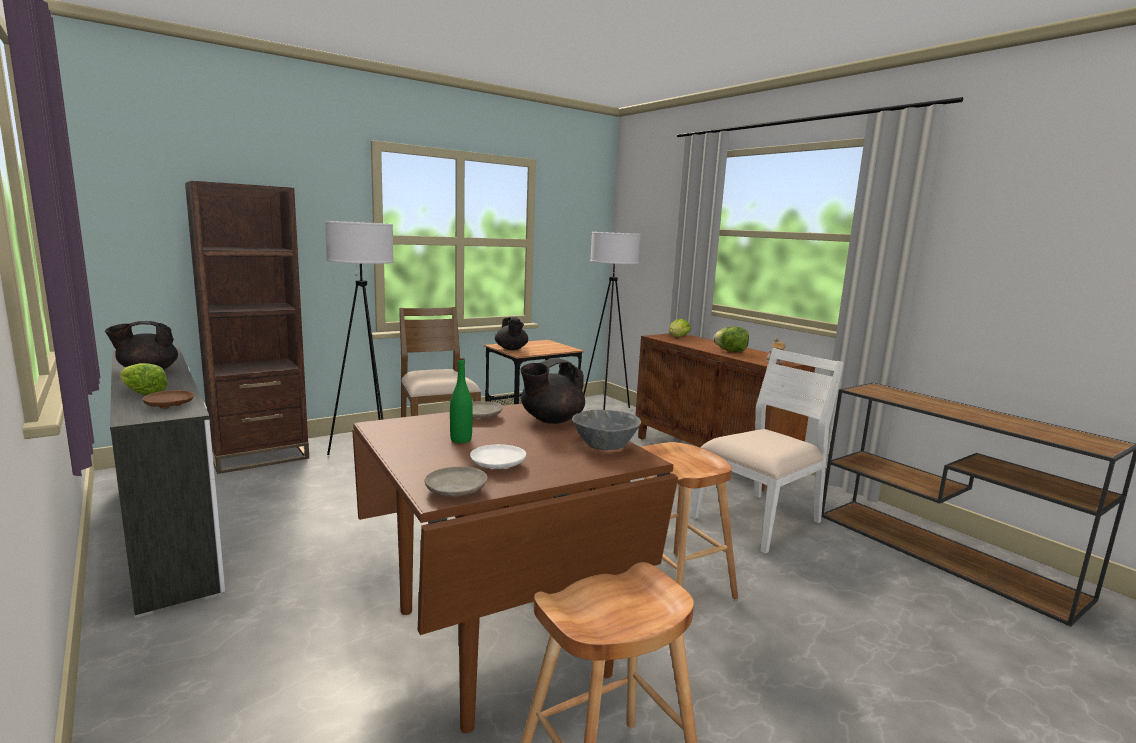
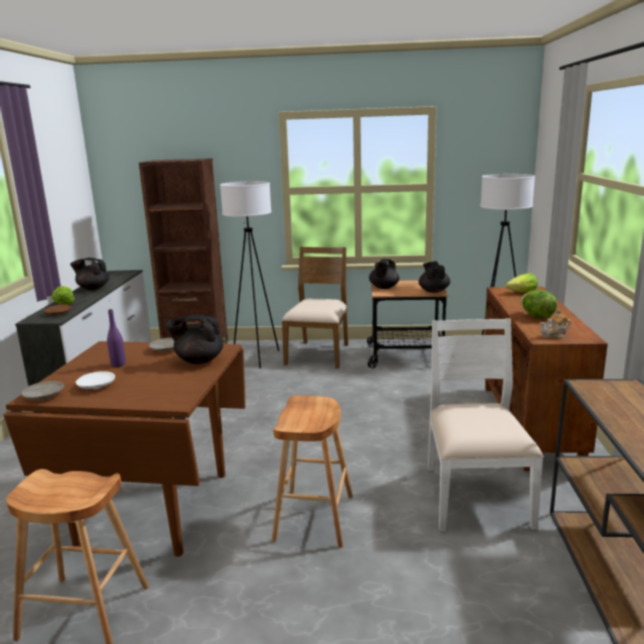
camera: 40 degrees right, 5 degrees up
(461, 440) = (118, 364): green bottle -> purple bottle
(564, 348) = (433, 291): none -> black teapot
(605, 445) = (183, 387): grey bowl -> none
(759, 520) = (474, 495): white chair -> white chair turned 90 degrees counterclockwise

